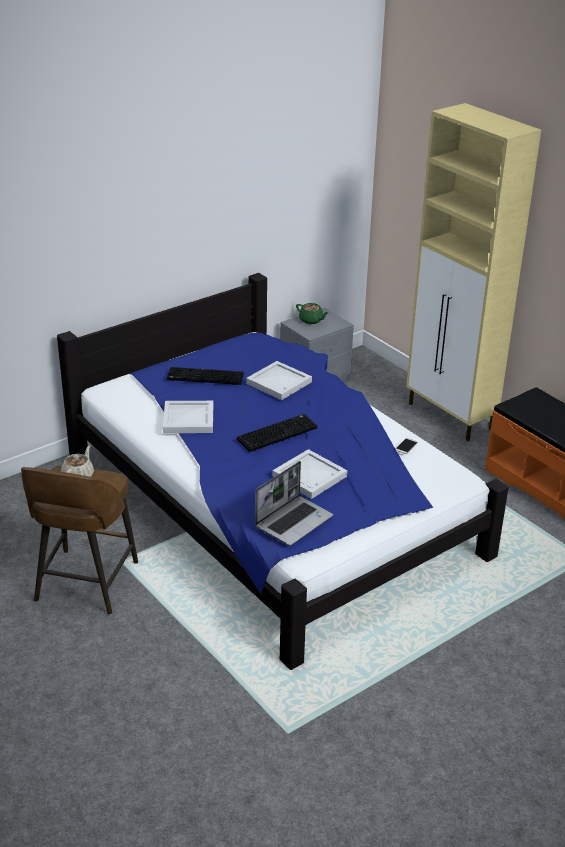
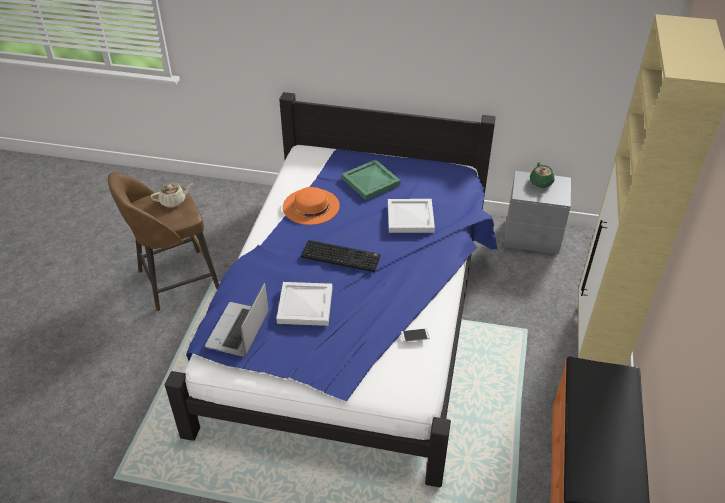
camera: 50 degrees right, 10 degrees up
(189, 419) = (311, 206): white tray -> orange hat
(204, 378) = (370, 181): keyboard -> green tray
(294, 521) = (238, 331): laptop -> laptop turned 105 degrees clockwise

